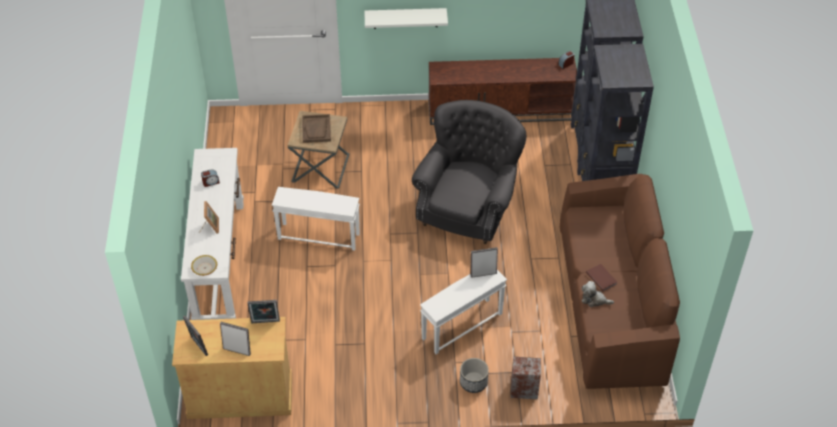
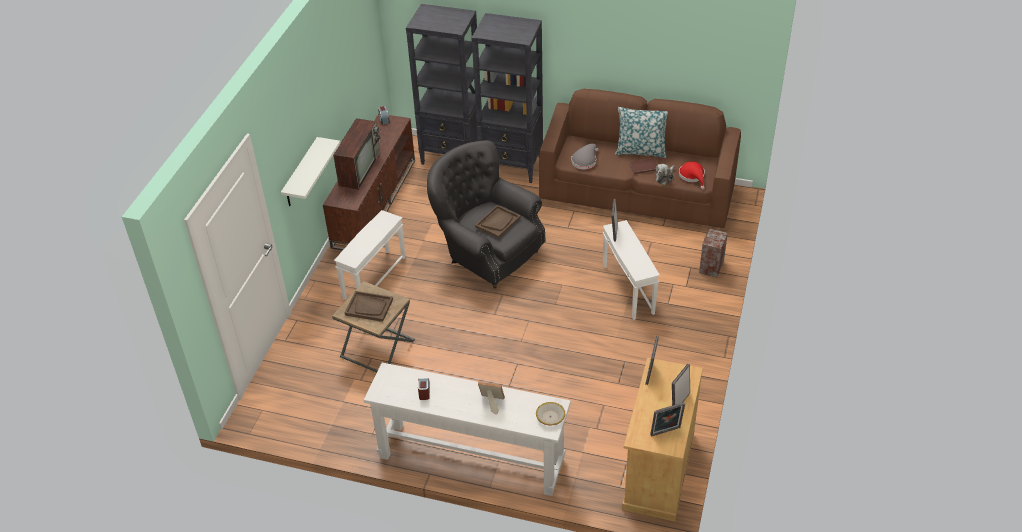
camera: 70 degrees left, 5 degrees down
(319, 236) = (472, 368): white side table -> white side table (374, 277)
(464, 185) = (498, 222): none -> brown tray
(473, 382) = (694, 296): planter -> none
(487, 69) = (359, 168): none -> television
(588, 228) = (585, 161): none -> grey hat
(606, 323) = (692, 176): none -> red hat
(628, 271) = (641, 151): none -> pillow

